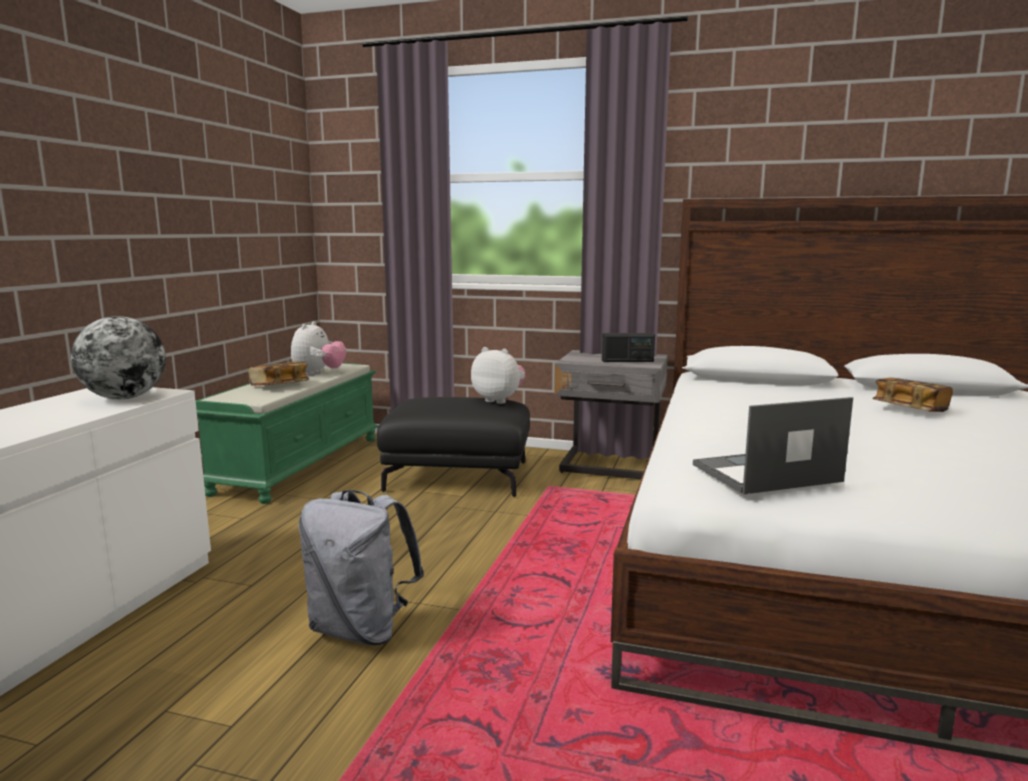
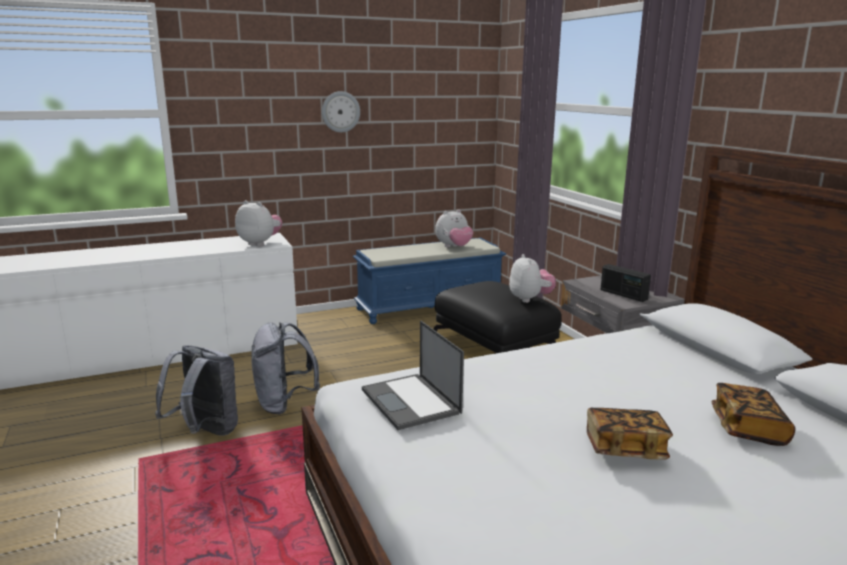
camera: 50 degrees right, 5 degrees up
(124, 398) = (260, 243): globe -> plush toy
(148, 176) = (340, 111): none -> wall clock
(279, 386) = (412, 251): book -> book (625, 448)
(299, 464) = (430, 306): green bench -> blue bench
(327, 725) = (205, 432): none -> grey backpack
(764, 473) = (411, 402): laptop -> laptop turned 150 degrees counterclockwise

